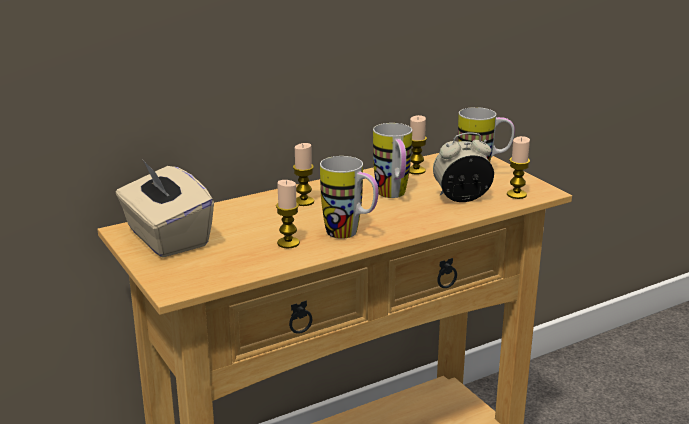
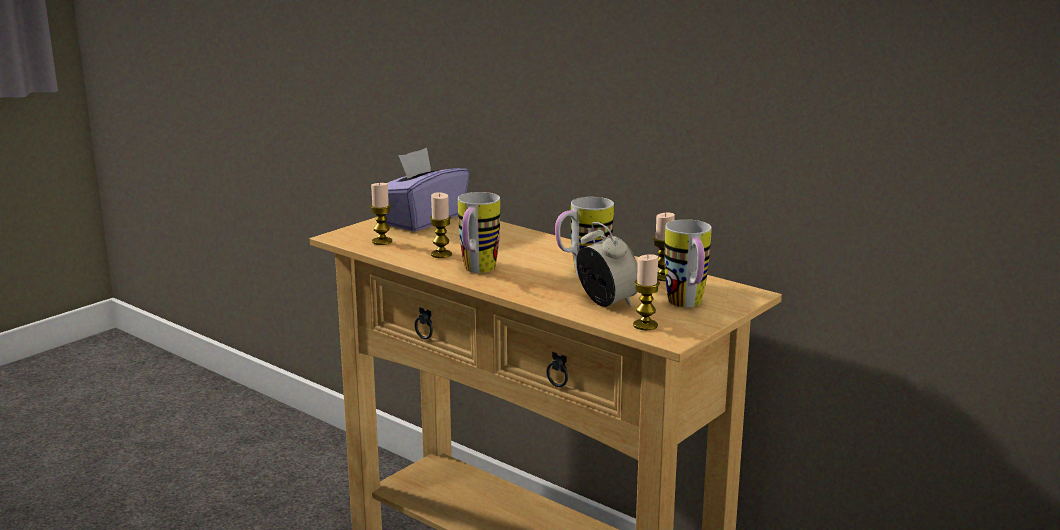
camera: 70 degrees right, 5 degrees down
(166, 238) = (421, 220): beige tissue box -> purple tissue box
(304, 202) = (534, 247): candle -> candle (382, 241)

